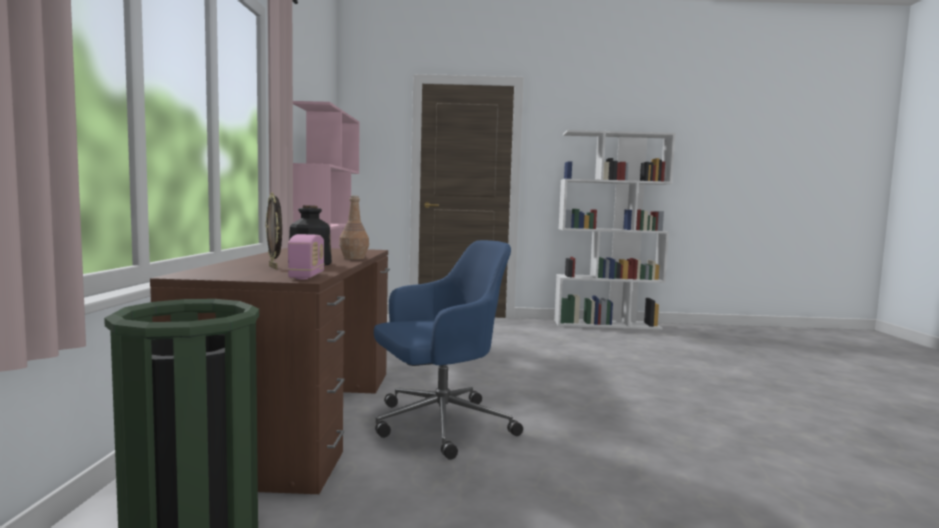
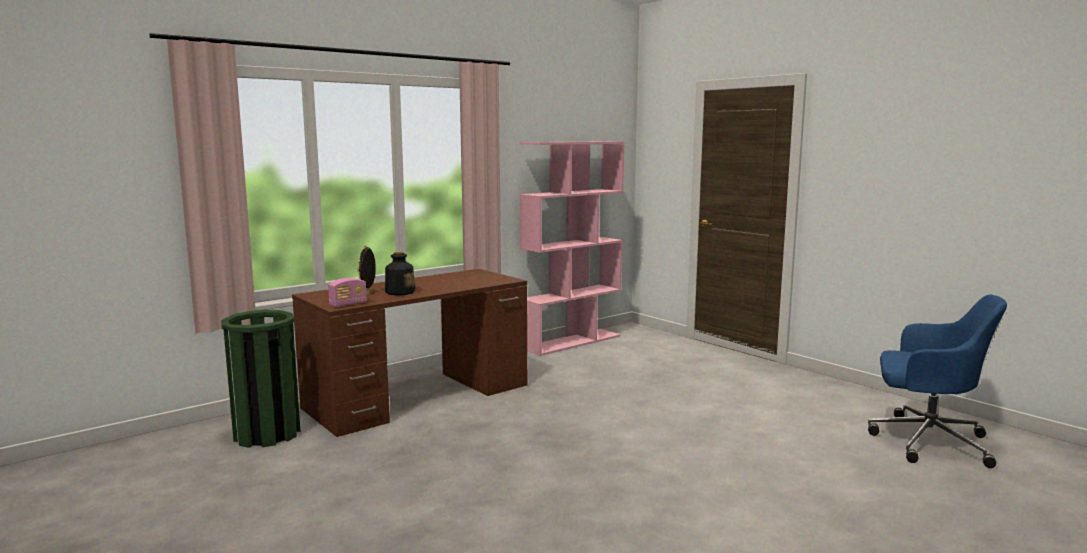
camera: 50 degrees right, 5 degrees up
(354, 258) = (450, 289): brown bottle -> none
(439, 425) = (467, 428): blue office chair -> blue office chair (926, 441)
(607, 324) = (881, 399): white bookcase -> none

